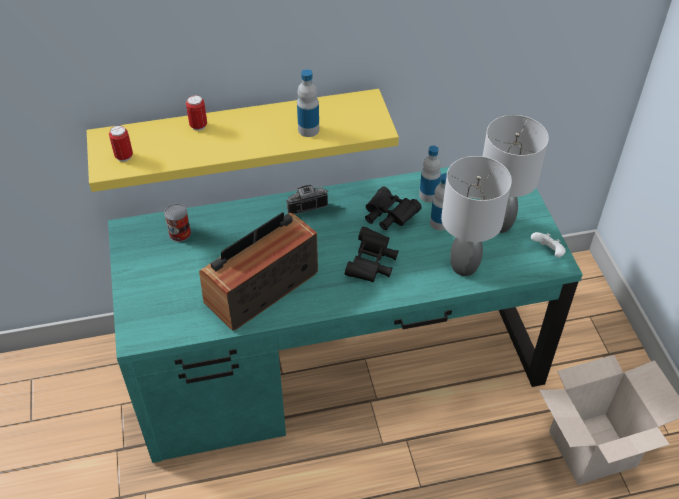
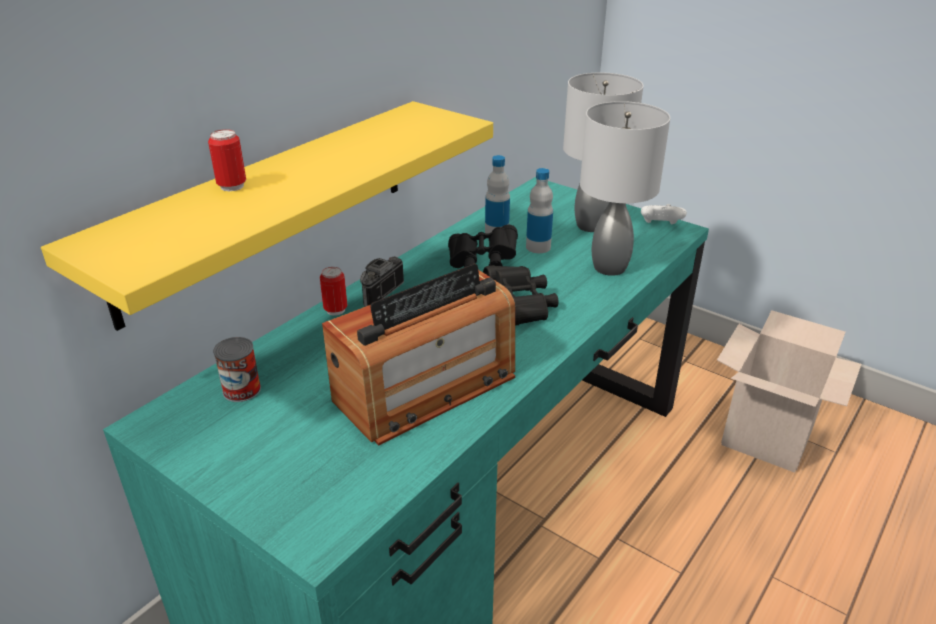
camera: 40 degrees left, 15 degrees down
(124, 156) = (152, 248): can -> can (335, 310)
(261, 287) = (426, 388): radio -> radio turned 135 degrees counterclockwise
(308, 130) = (386, 146): bottle -> none

